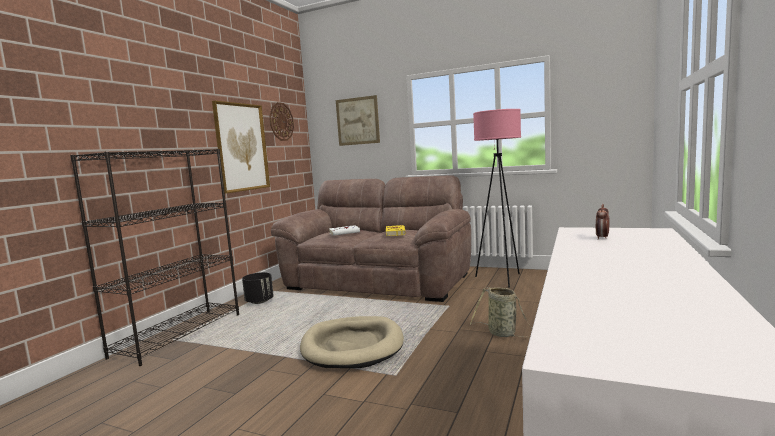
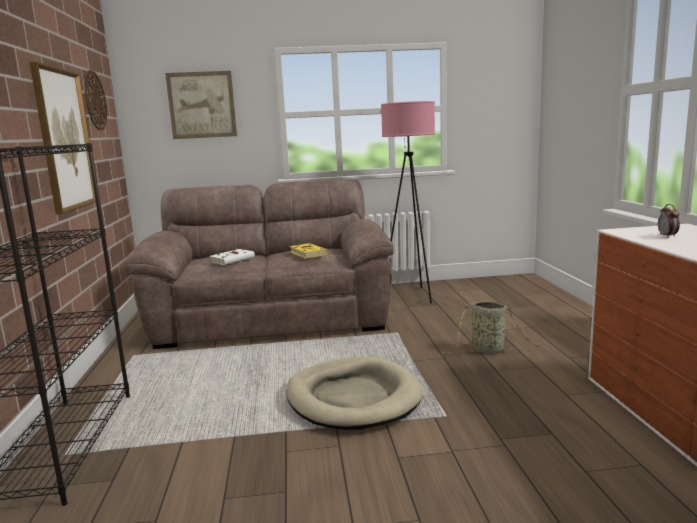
camera: 30 degrees left, 5 degrees up
(259, 301) = (134, 373): black planter -> none

